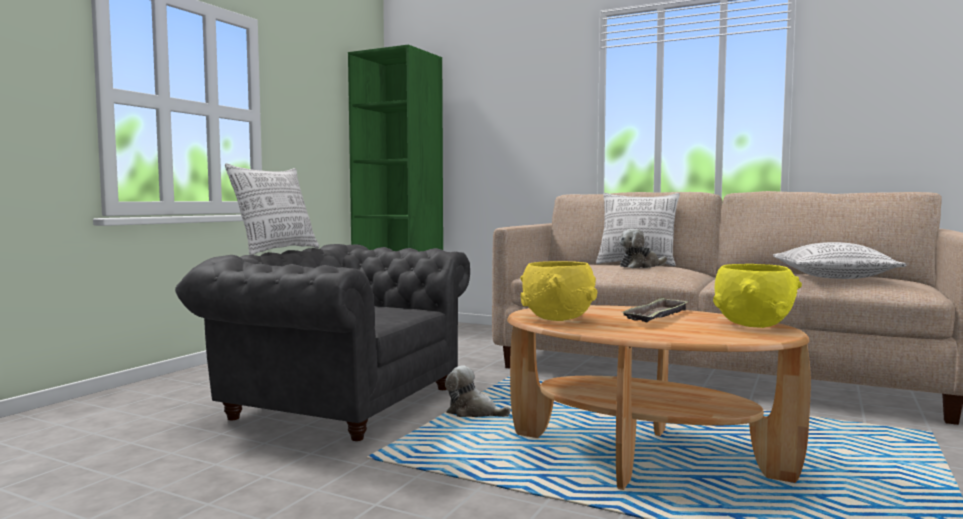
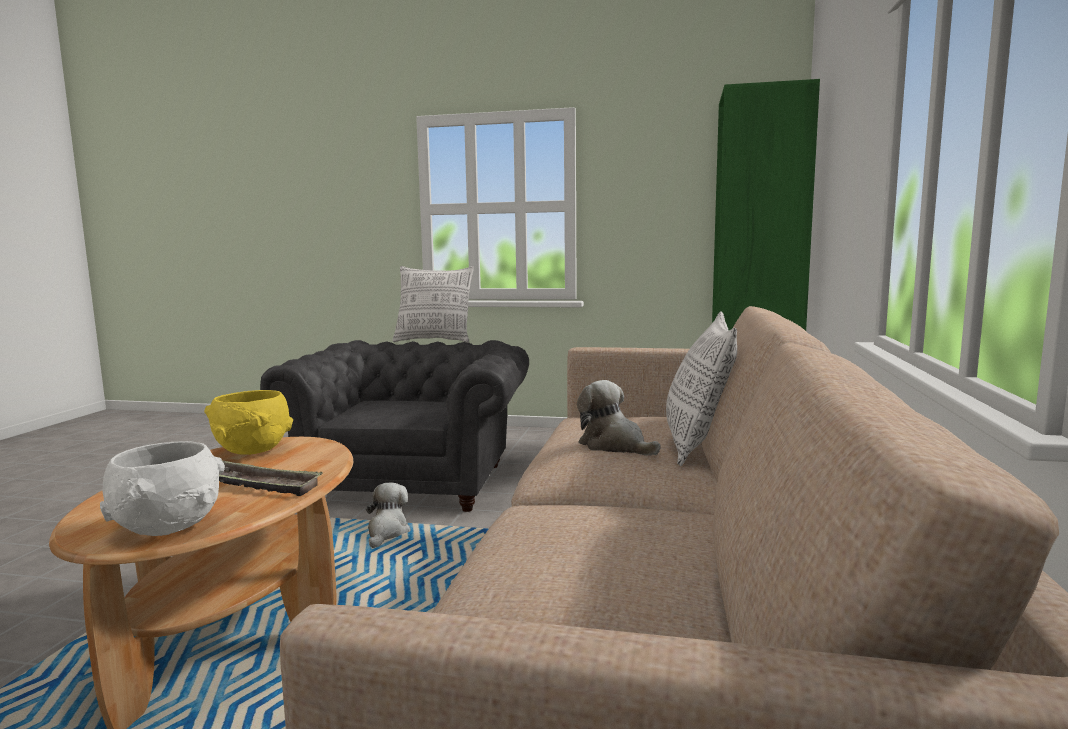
camera: 75 degrees right, 5 degrees up
(752, 325) = (169, 527): yellow bowl -> white bowl
(833, 277) = (565, 589): pillow -> none

